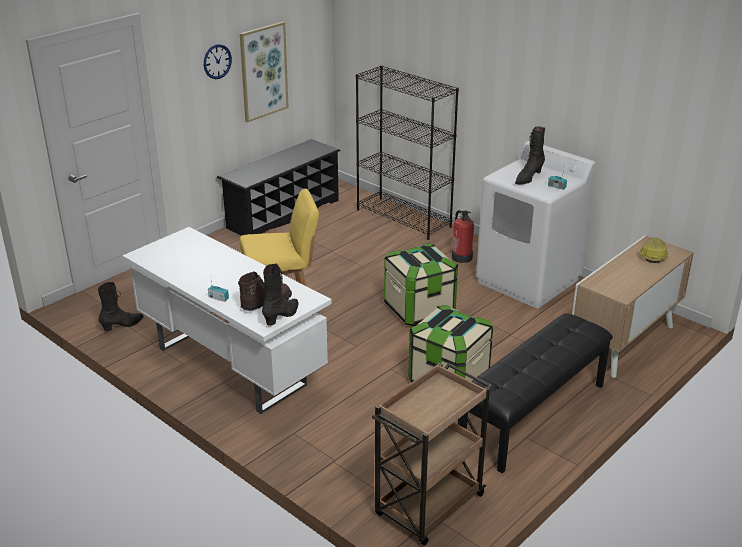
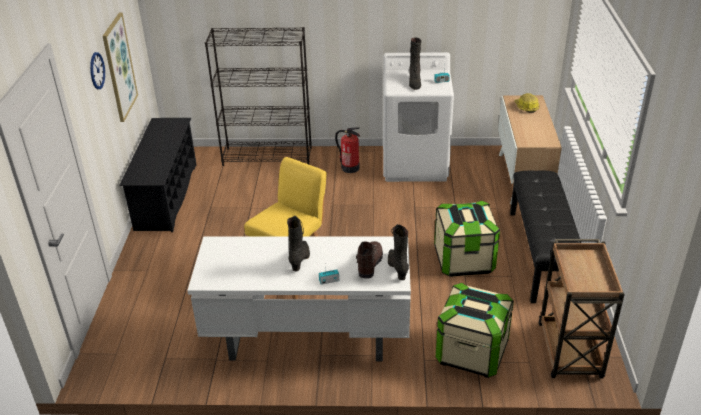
camera: 40 degrees left, 5 degrees up
(122, 325) = (167, 361): black boot -> black boot (300, 259)
(419, 309) = (376, 221): storage box -> storage box (471, 353)

